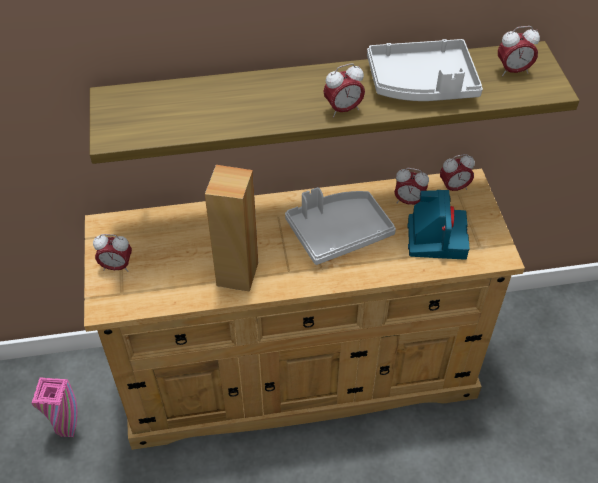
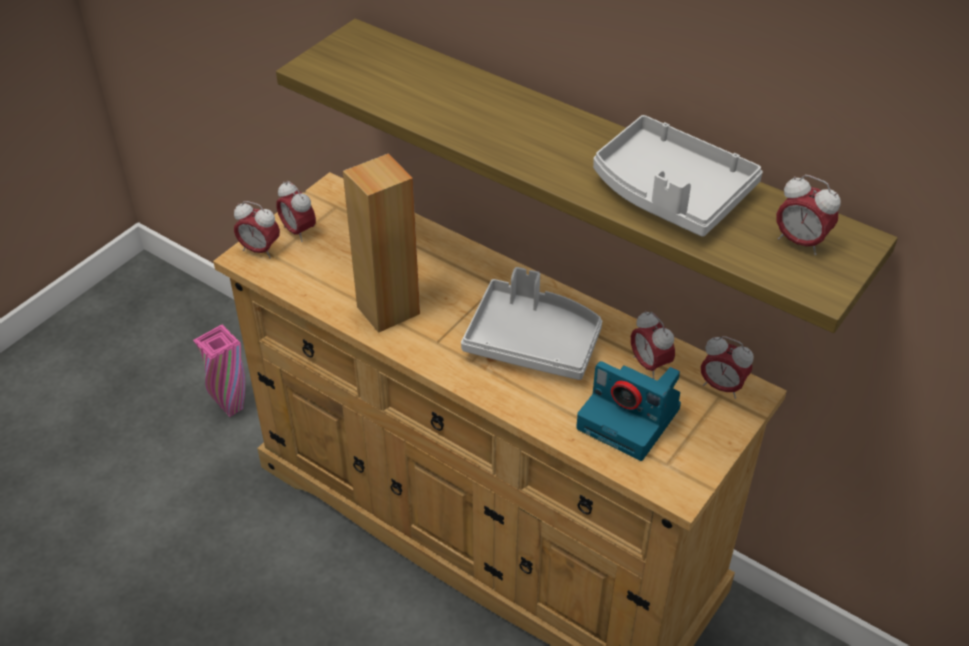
camera: 45 degrees right, 5 degrees down
(343, 109) = (547, 166): alarm clock -> alarm clock (260, 250)
(436, 237) = (631, 419): camera -> camera turned 75 degrees clockwise

